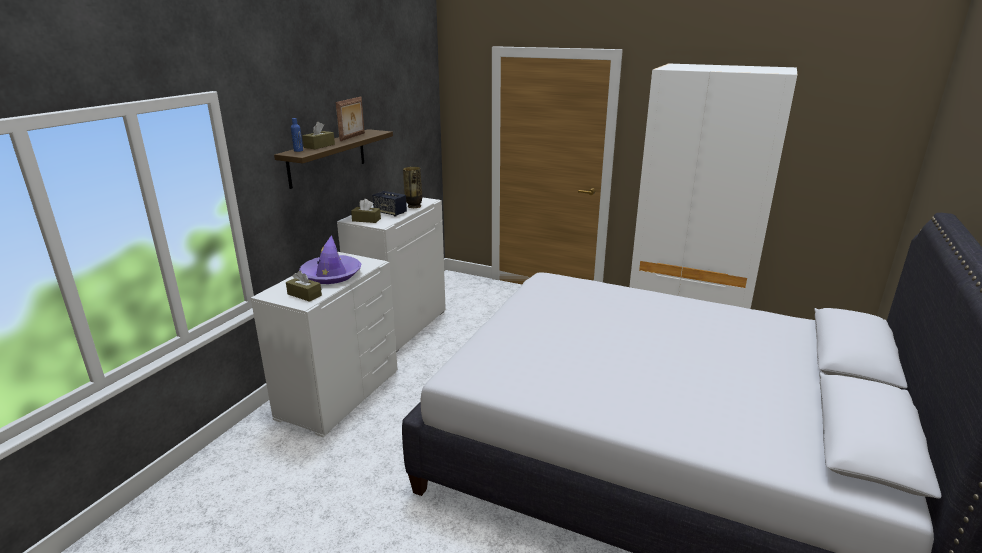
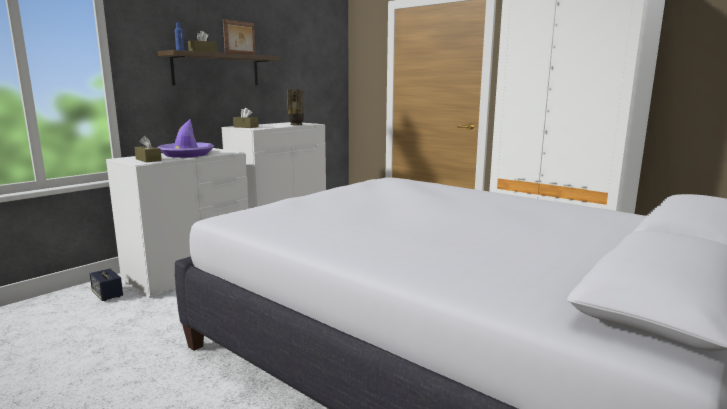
camera: 15 degrees right, 10 degrees down
(390, 213) = (271, 126): speaker -> speaker (107, 295)

